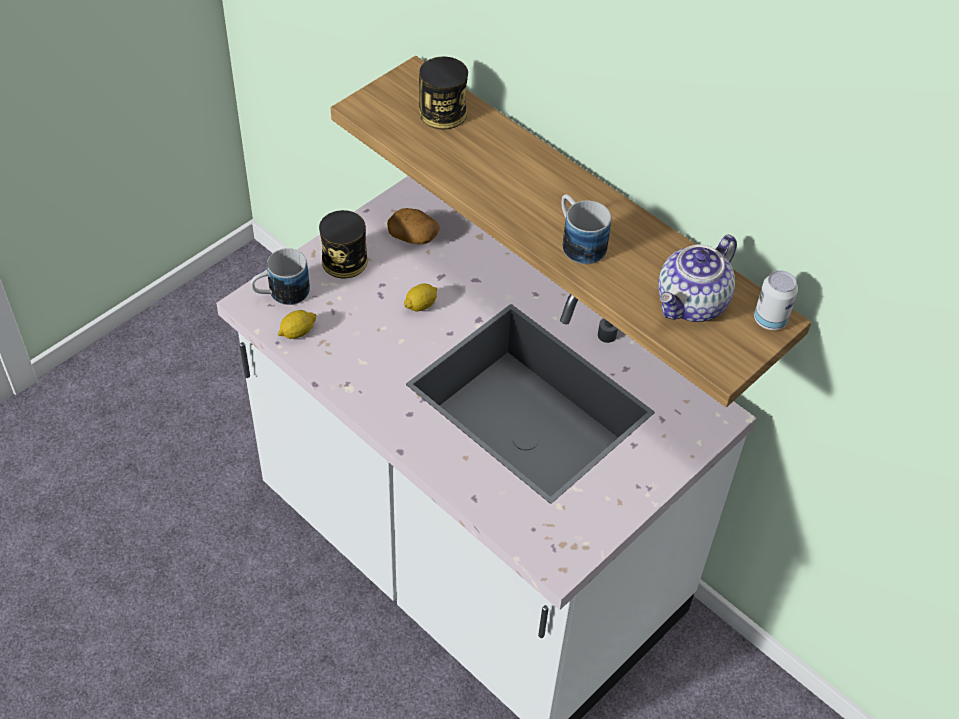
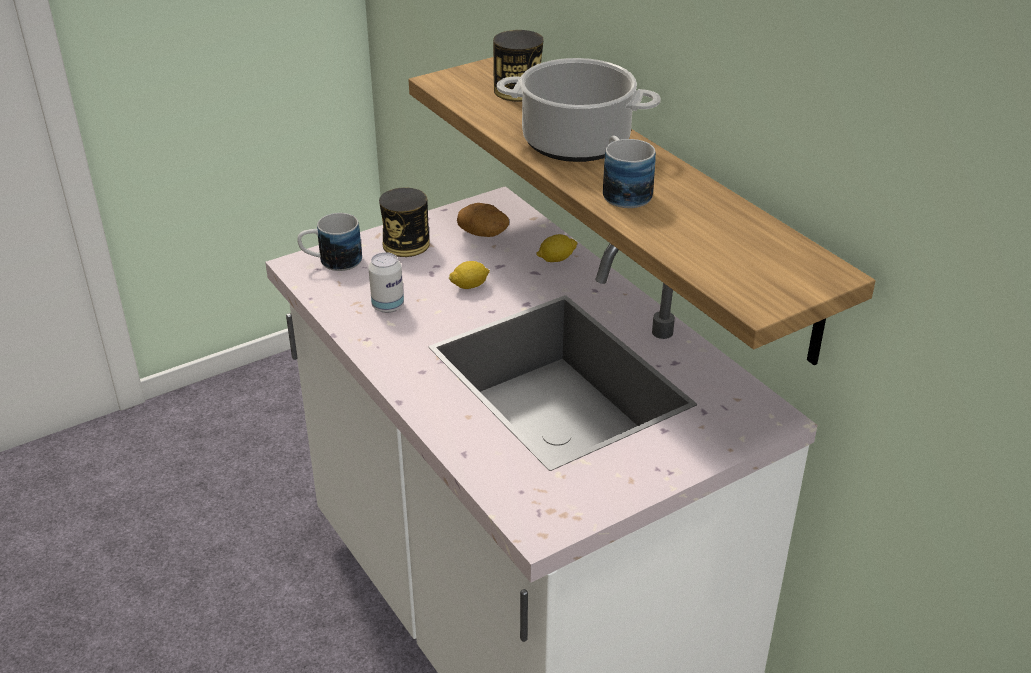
camera: 15 degrees right, 15 degrees down
(297, 332) = (334, 292): lemon -> lemon (556, 259)
(517, 182) = (574, 143): none -> cooking pot
(692, 304) = (735, 250): teapot -> none
(770, 320) = (824, 273): can -> can (388, 306)

